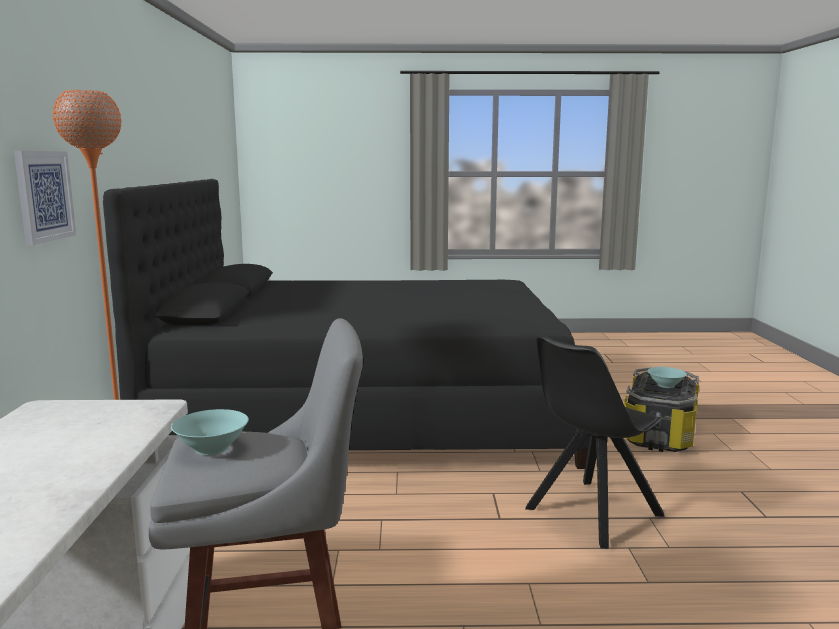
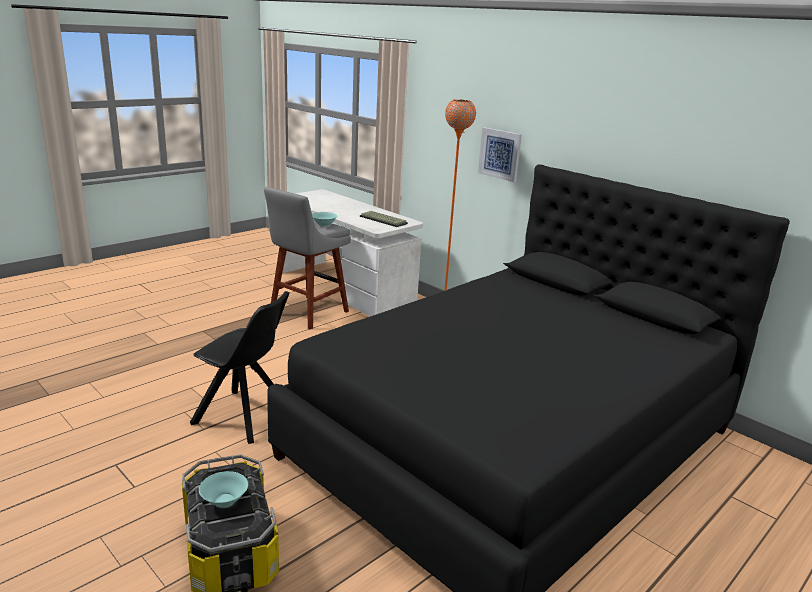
camera: 135 degrees right, 10 degrees up
(64, 426) = (384, 220): none -> keyboard
(591, 513) = (244, 416): black chair -> black chair turned 105 degrees clockwise

